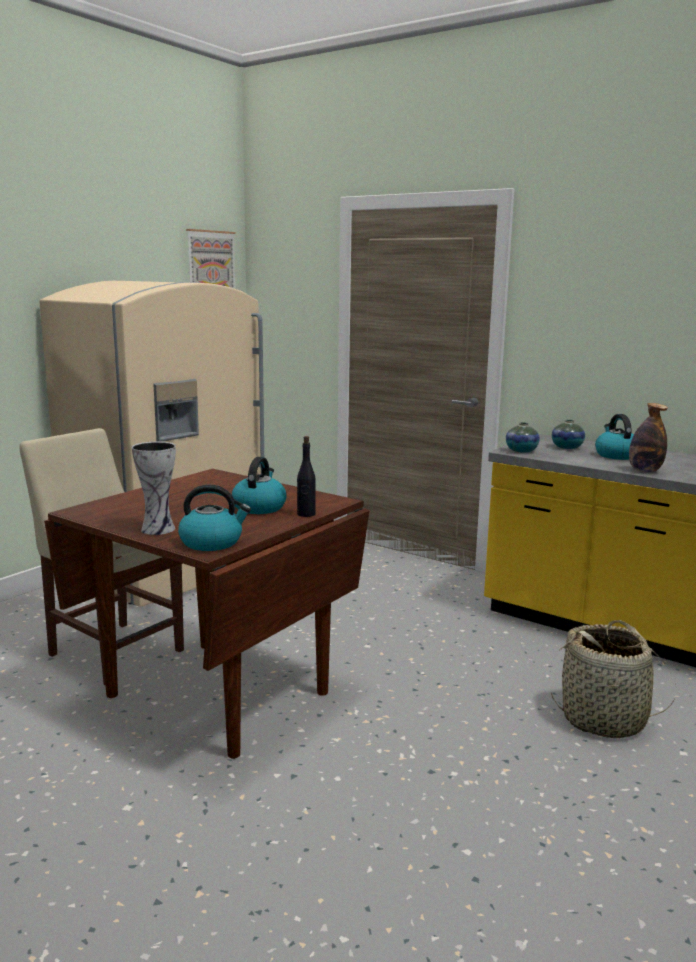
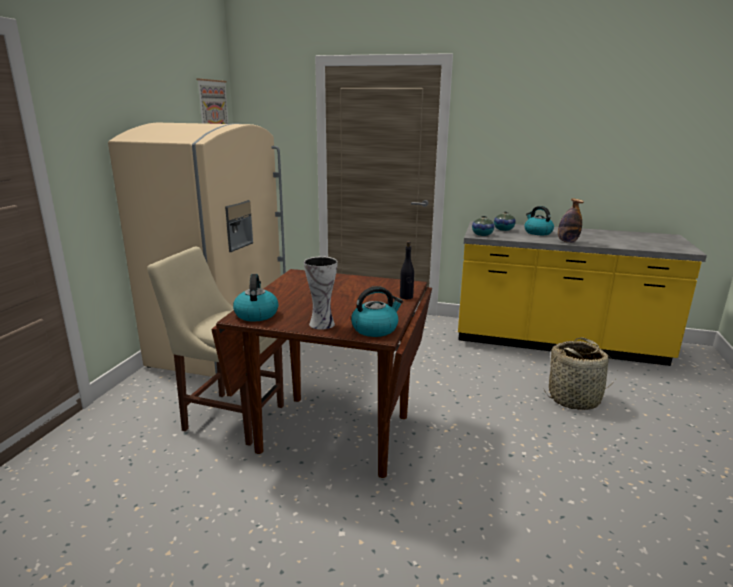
camera: 20 degrees left, 5 degrees up
(259, 507) = (368, 296): kettle -> kettle (256, 314)

